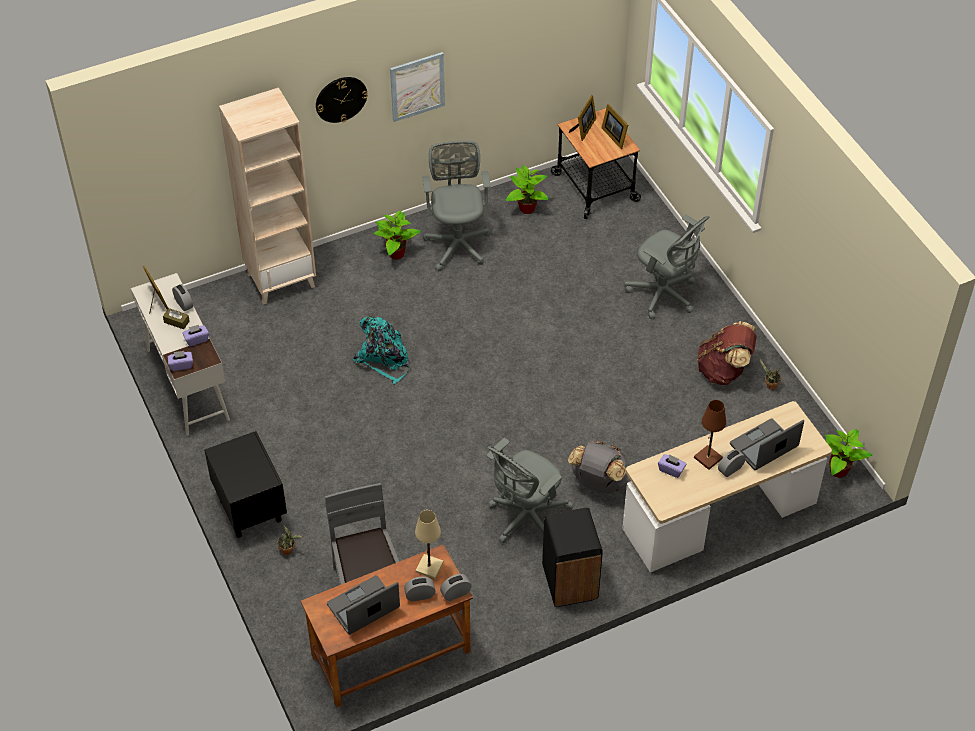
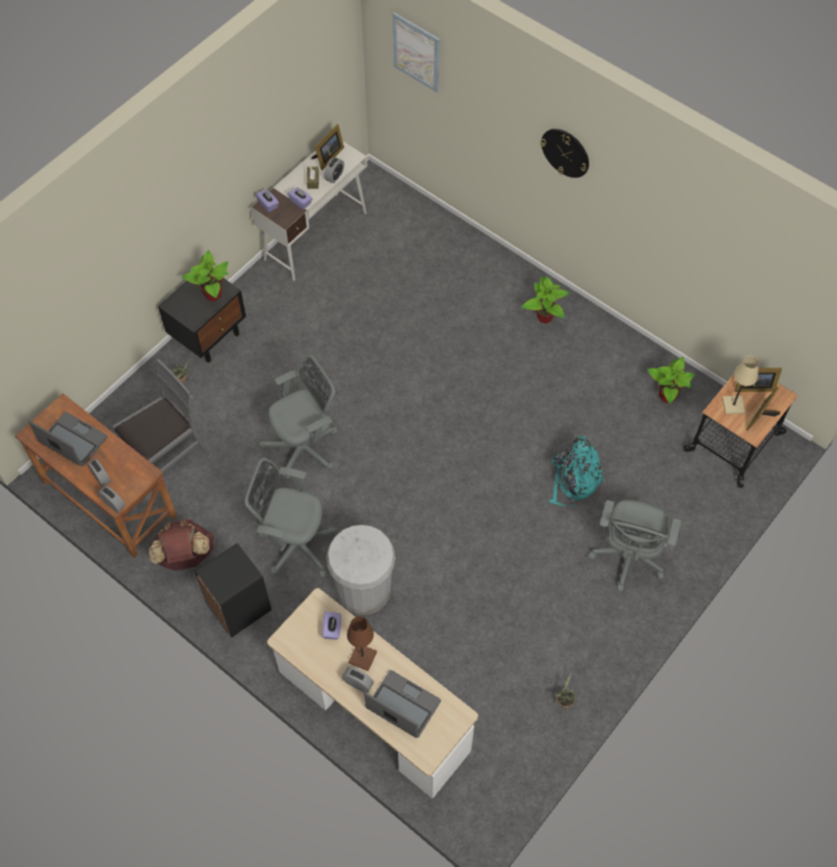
camera: 65 degrees right, 10 degrees up
(281, 280) = (464, 247): beige bookcase -> none
(384, 359) = (417, 360): turquoise backpack -> turquoise backpack (573, 480)
(417, 86) = (634, 205): picture -> picture (416, 52)
(429, 567) = (133, 472): beige table lamp -> beige table lamp (733, 405)
(457, 243) = (587, 358): grey office chair -> grey office chair (305, 447)
(599, 483) = (363, 589): grey backpack -> white trash can
(724, 371) = (559, 650): brown backpack -> brown backpack (185, 556)
(838, 471) = (486, 807): potted plant -> potted plant (213, 294)

